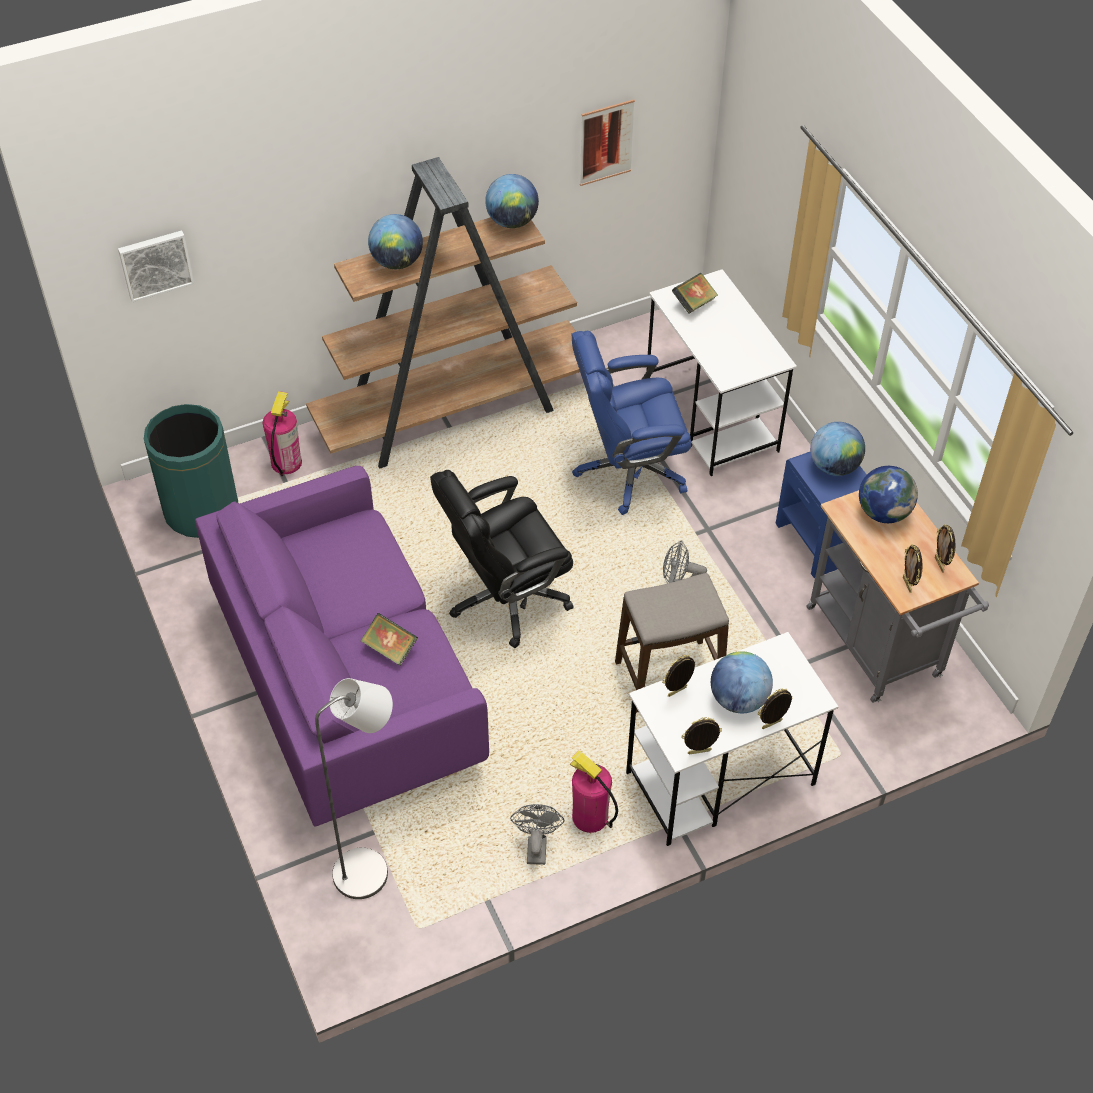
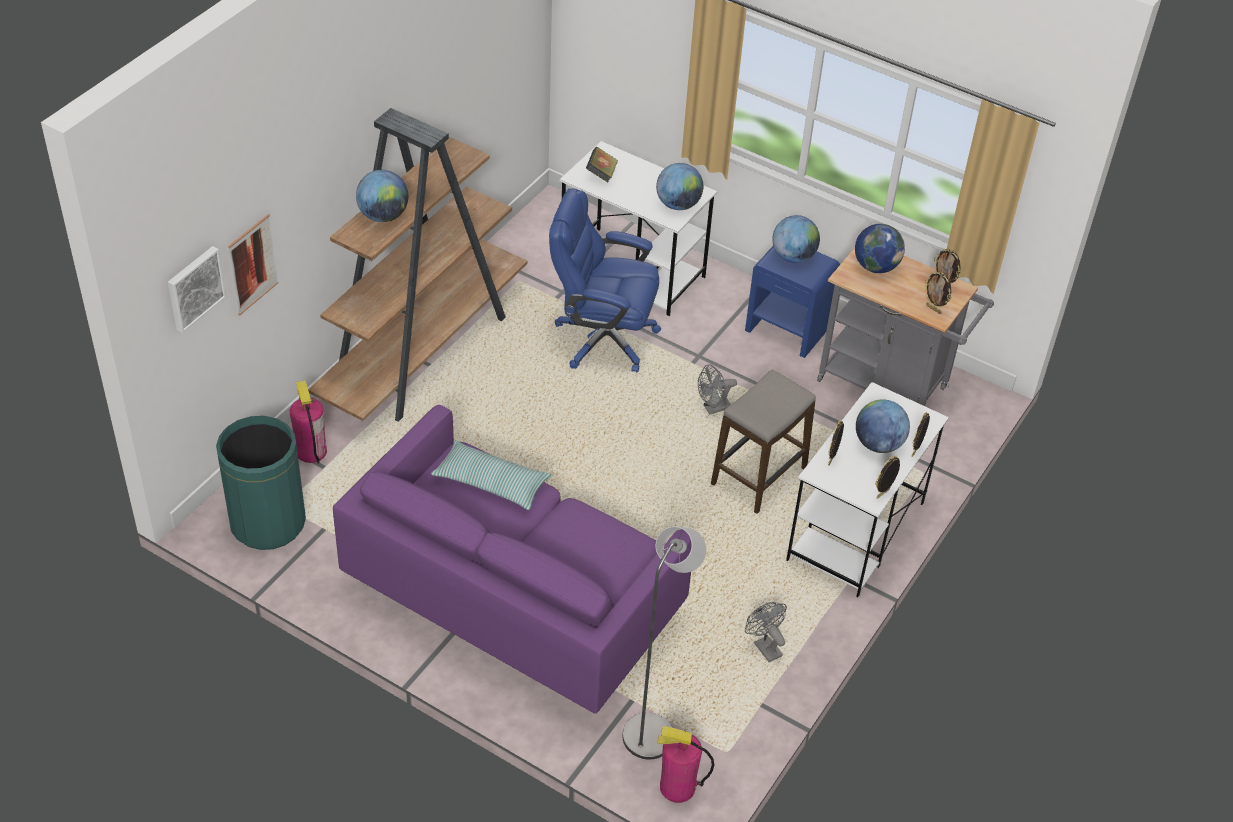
camera: 35 degrees left, 5 degrees down
(368, 562) = (491, 483): none -> pillow
(390, 648) = (567, 539): book -> none
(506, 598) = (587, 476): black office chair -> none
(512, 221) = (450, 150): globe -> globe (678, 204)
(590, 817) = (786, 605): fire extinguisher -> fire extinguisher (677, 787)
(606, 142) = (487, 59): picture -> picture (253, 264)
(628, 471) = (603, 338): blue office chair -> blue office chair turned 60 degrees clockwise

